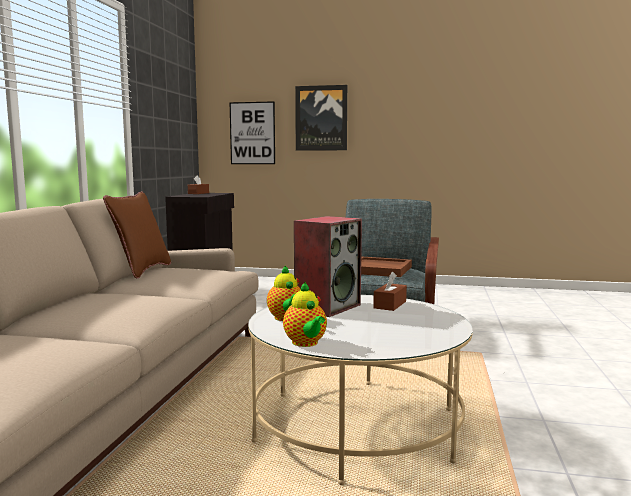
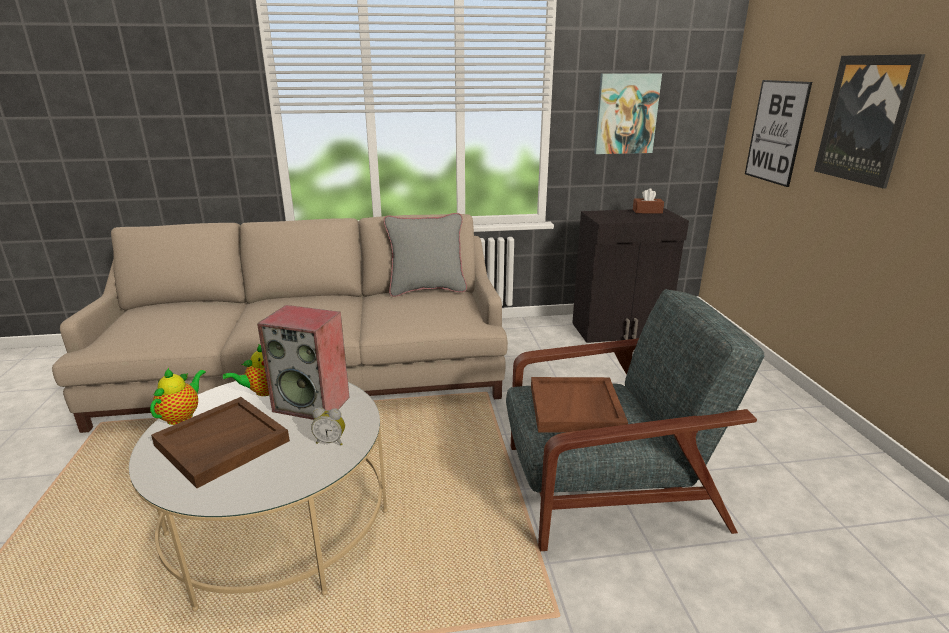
camera: 70 degrees right, 15 degrees up
(141, 270) = (427, 289): brown pillow -> grey pillow
(162, 120) = (626, 114): none -> picture
(306, 343) = (182, 416): teapot -> teapot turned 150 degrees clockwise
(372, 330) = (221, 444): none -> brown tray
(390, 305) = (331, 441): brown tissue box -> alarm clock

